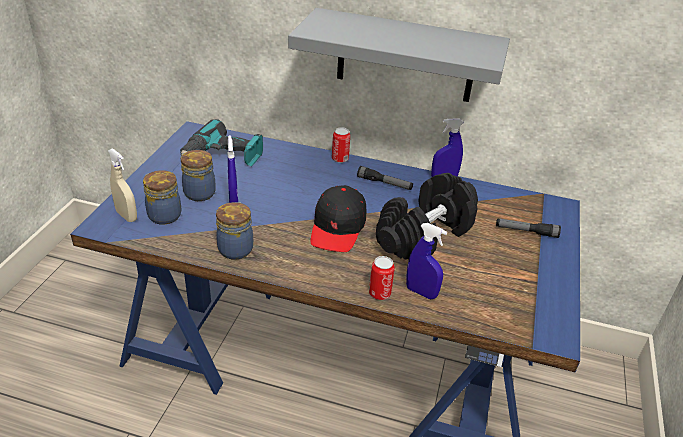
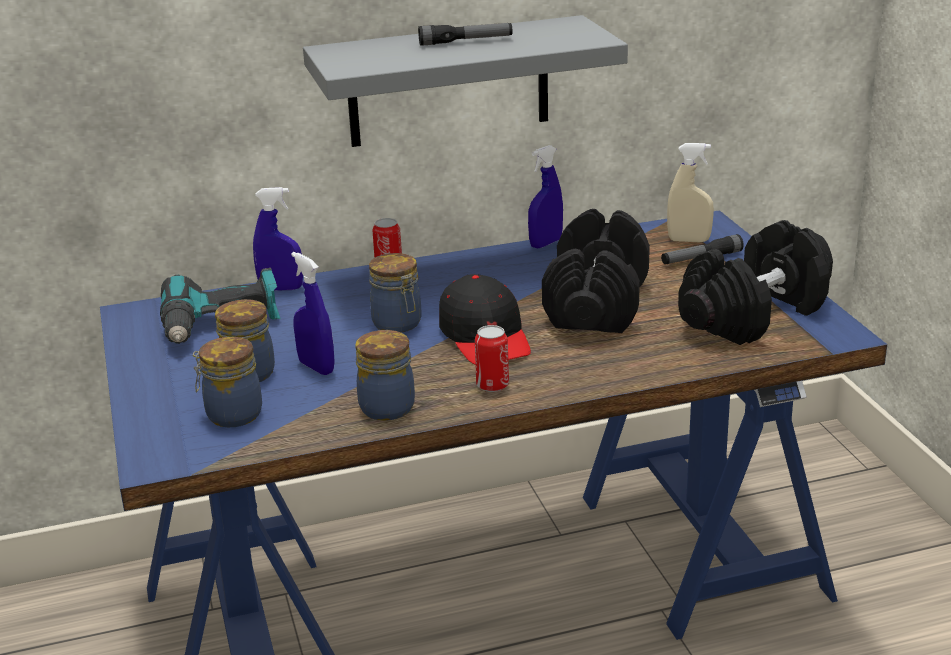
camera: 30 degrees left, 10 degrees down
(126, 216) = (178, 437): beige spray bottle -> beige spray bottle (689, 240)
(303, 197) = (398, 324): none -> jar
(379, 293) = (619, 375): can -> can (492, 385)
(384, 183) = (481, 273): flashlight -> flashlight (466, 41)
(421, 292) = (663, 355): blue spray bottle -> blue spray bottle (281, 288)
(512, 291) = (754, 315): none -> black dumbbell

